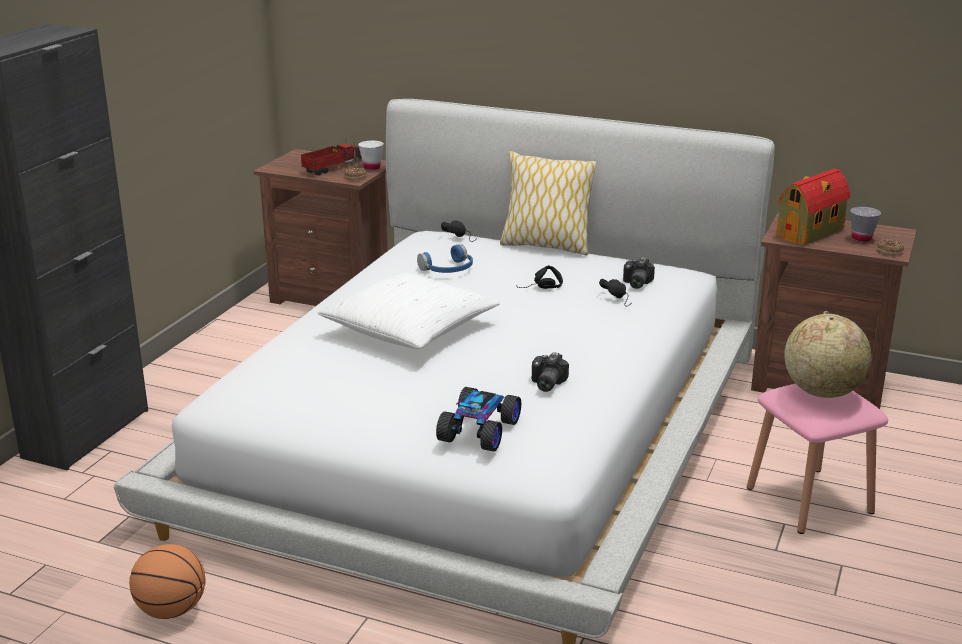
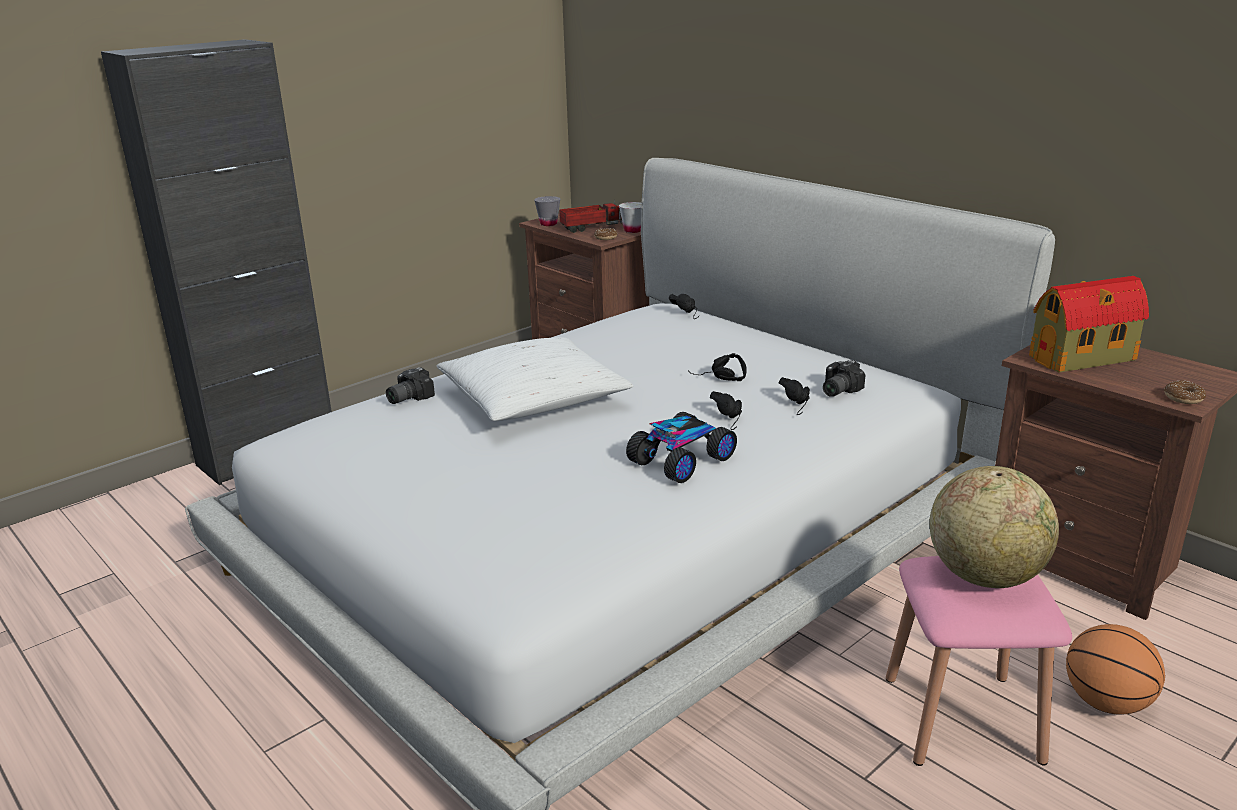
camera: 25 degrees right, 0 degrees up
(171, 610) = (162, 653): basketball -> basketball (1106, 703)
(448, 269) = (640, 344): blue headphones -> none
(480, 431) = (483, 531): toy car -> toy car (683, 460)
(545, 384) = (613, 489): camera -> camera (407, 398)
(546, 246) = (774, 334): pillow -> none
(581, 318) = (732, 419): none -> black headphones
(861, 238) = (1153, 375): grey cup -> grey cup (548, 224)

